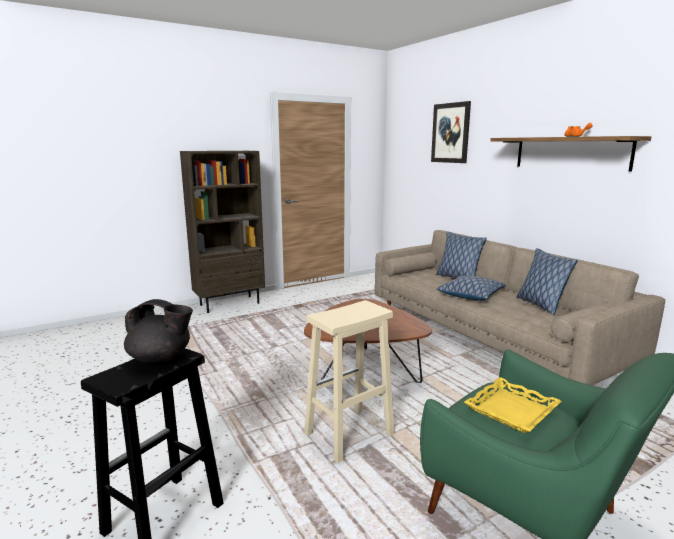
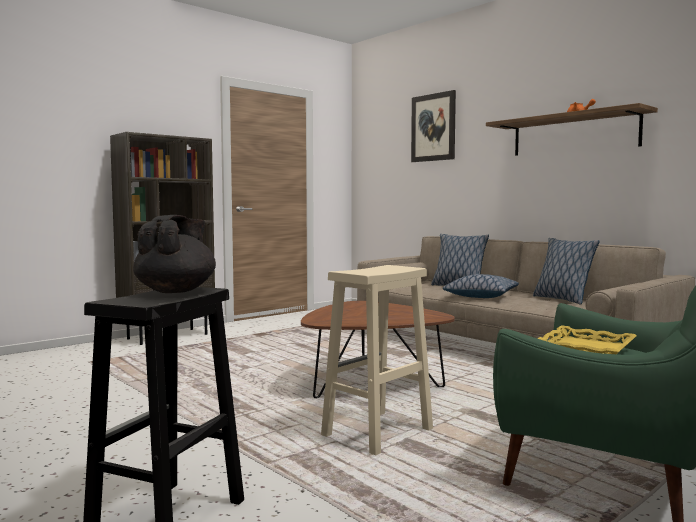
camera: 10 degrees left, 10 degrees down
(161, 359) = (176, 291): black teapot -> black teapot turned 75 degrees counterclockwise

